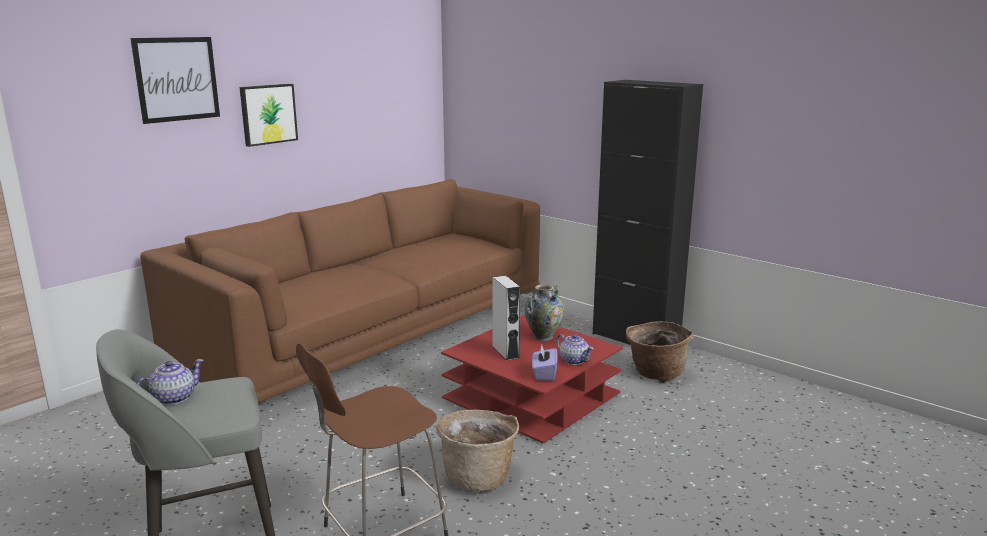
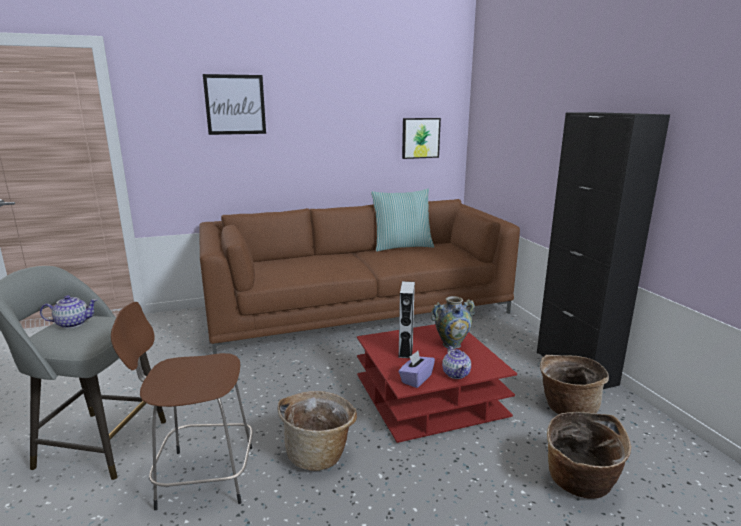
camera: 30 degrees right, 0 degrees up
(268, 114) = (305, 134): picture -> picture (420, 138)
(406, 245) = (402, 247): none -> pillow
(709, 426) = (579, 483): none -> basket

